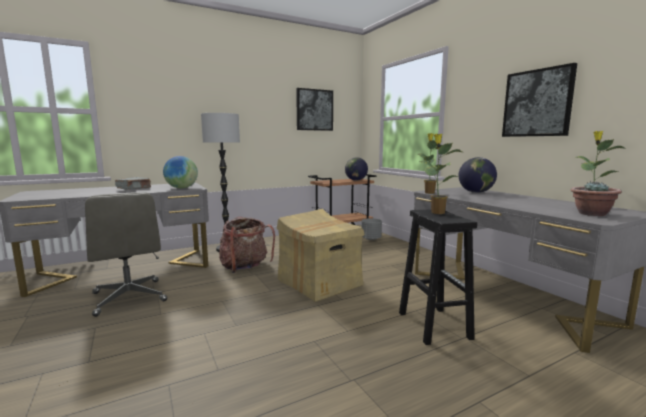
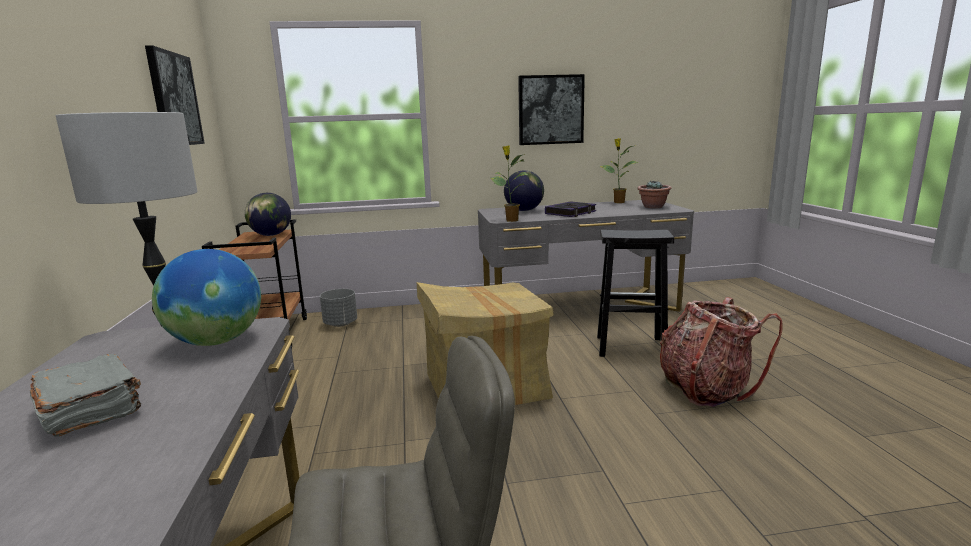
camera: 70 degrees left, 5 degrees up
(245, 267) = (354, 450): backpack -> backpack (706, 389)
(437, 212) = (621, 232): potted plant -> none
(489, 199) = (570, 213): none -> book

